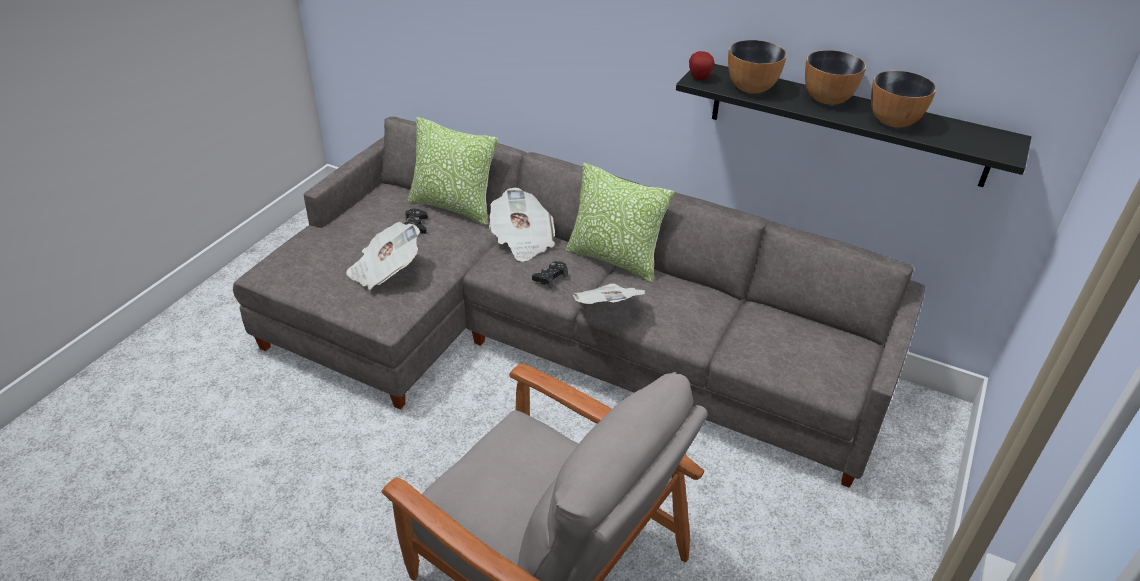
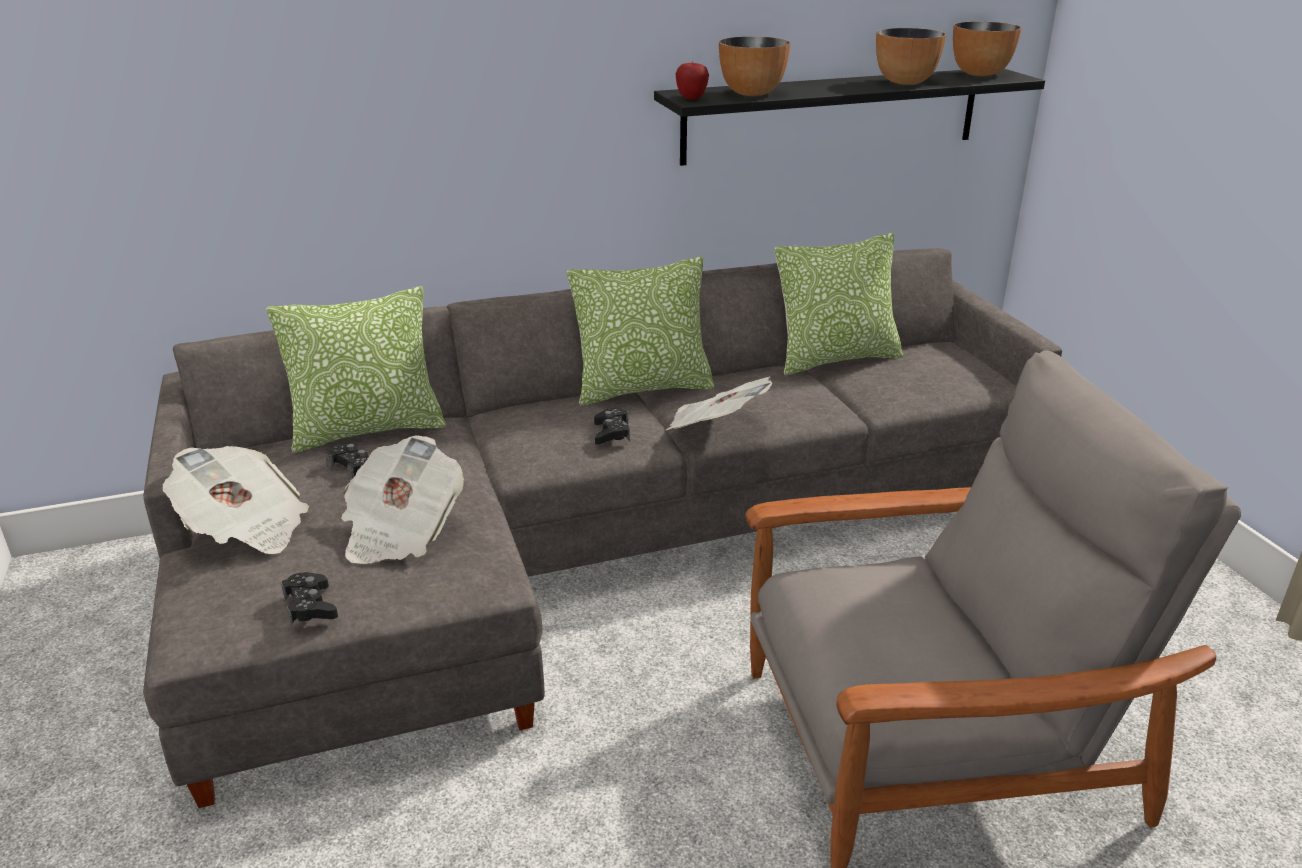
camera: 45 degrees left, 10 degrees down
(308, 285) = (310, 606): none -> black game controller
(522, 240) = (518, 418): newspaper -> newspaper (245, 527)
(762, 307) = (835, 358): none -> pillow
(827, 99) = (825, 84): bowl -> bowl (979, 73)

